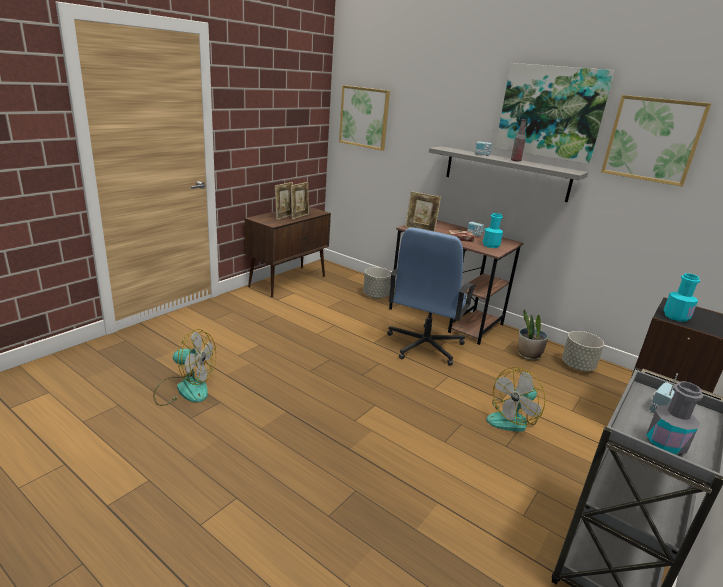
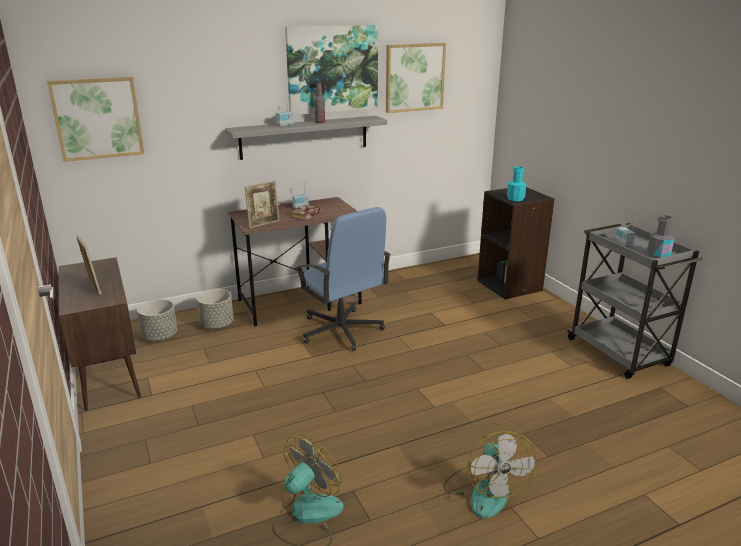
camera: 60 degrees left, 0 degrees up
(299, 216) = (105, 278): picture frame -> none
(490, 245) = (334, 209): turquoise bottle -> none
(513, 419) = (472, 330): fan -> fan (484, 491)
(528, 355) = (394, 289): potted plant -> none
(578, 366) = (423, 276): grey planter -> grey planter (160, 336)

